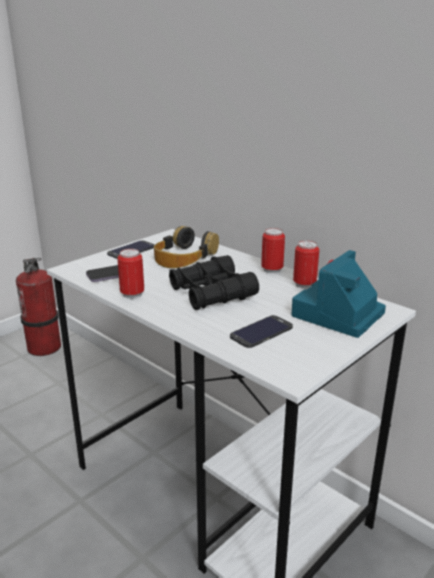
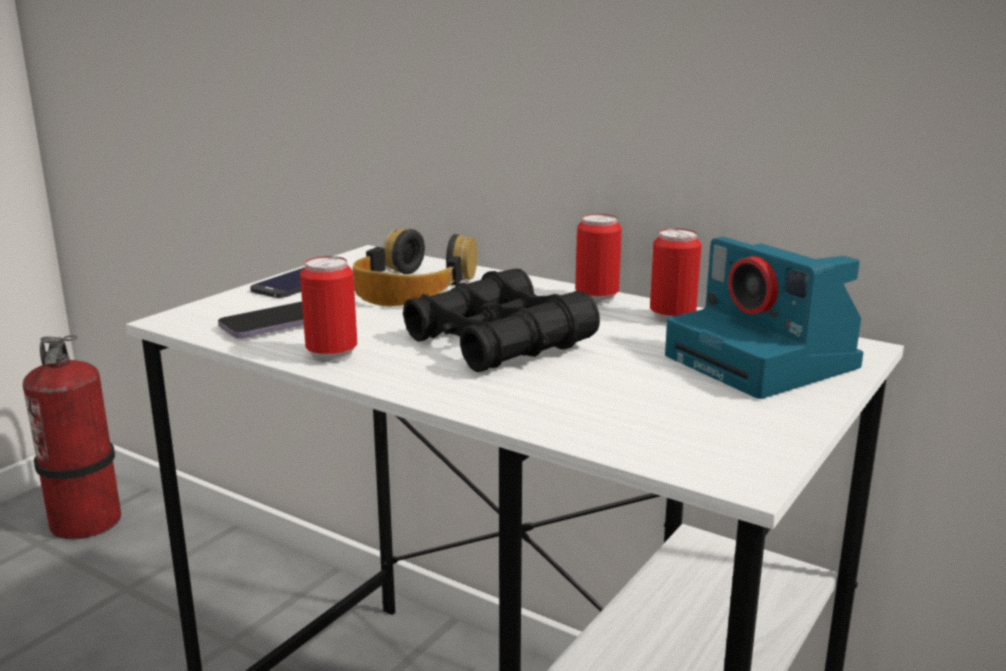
camera: 10 degrees left, 5 degrees down
(261, 332) = (634, 401): phone -> none
(338, 315) = (766, 362): camera -> camera turned 60 degrees counterclockwise

